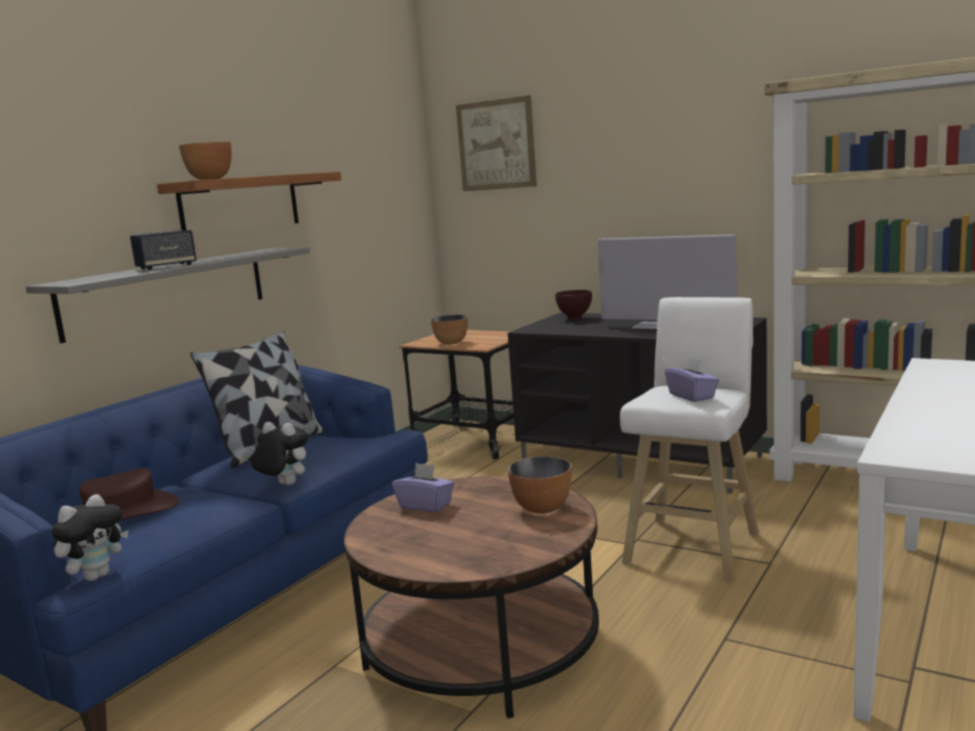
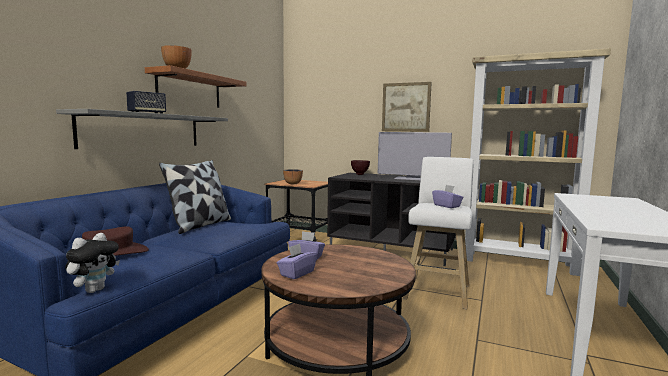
camera: 10 degrees left, 5 degrees down
(283, 485) = (214, 244): plush toy -> none
(397, 539) = (297, 273): none -> purple tissue box
(496, 145) = (322, 84): picture -> picture (406, 107)
(542, 509) = (378, 260): bowl -> none

